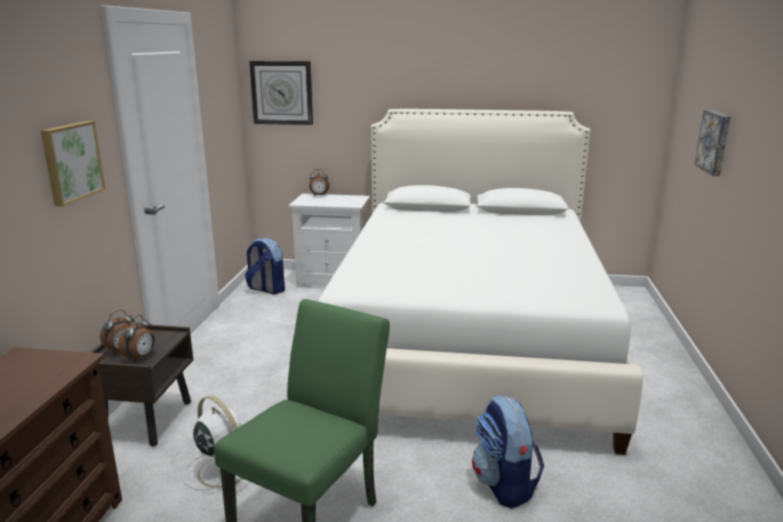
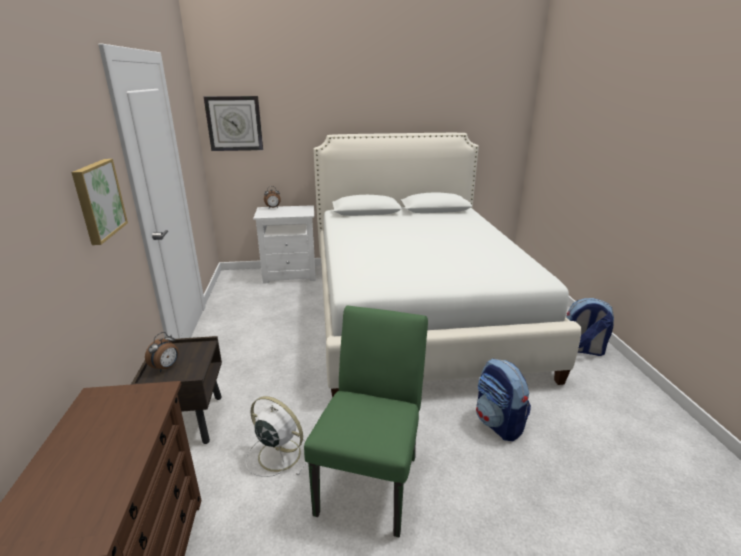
camera: 15 degrees left, 5 degrees up
(140, 357) = (187, 371): alarm clock -> none
(266, 289) = (239, 288): backpack -> backpack (582, 350)
(715, 142) = (582, 152): picture -> none

